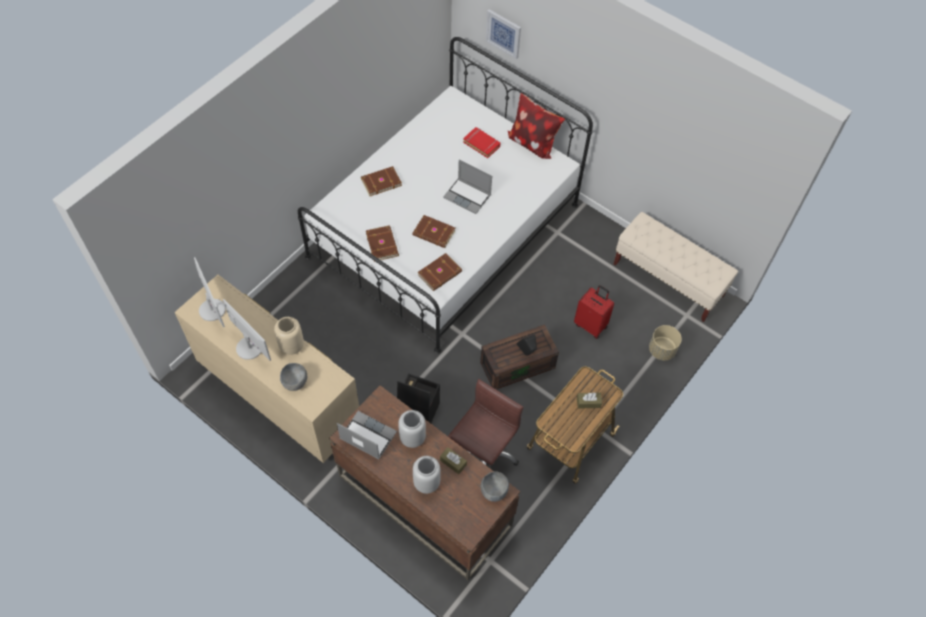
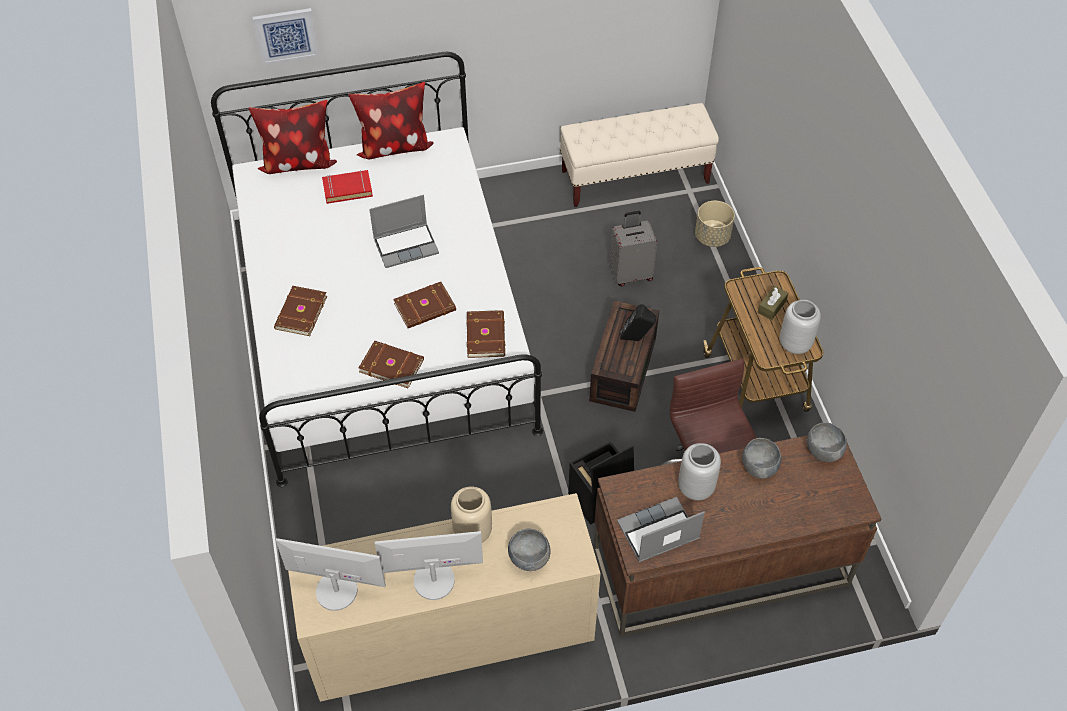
camera: 50 degrees left, 5 degrees down
(427, 483) = (765, 509): grey vase -> grey vase (795, 343)
(453, 462) = (758, 468): brown tissue box -> grey bowl
(479, 110) = (297, 162): none -> pillow
(591, 325) = (631, 274): red suitcase -> grey suitcase

